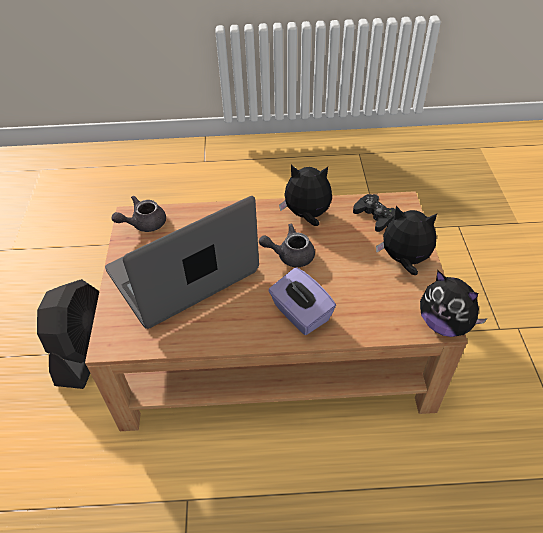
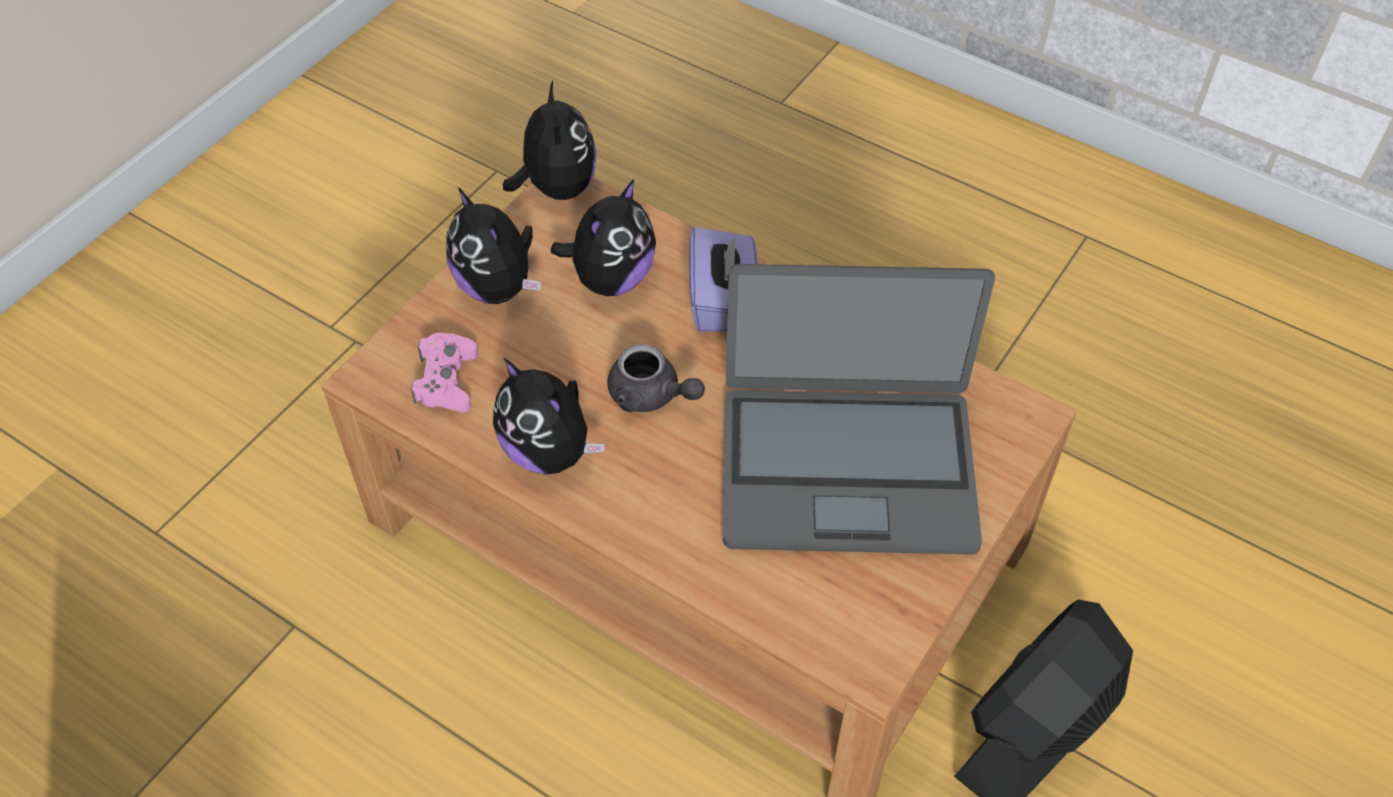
camera: 145 degrees left, 5 degrees up
(144, 224) = (854, 626): grey teapot -> none
(362, 293) = (611, 279): none -> plush toy
(374, 216) = (446, 380): black game controller -> pink game controller

